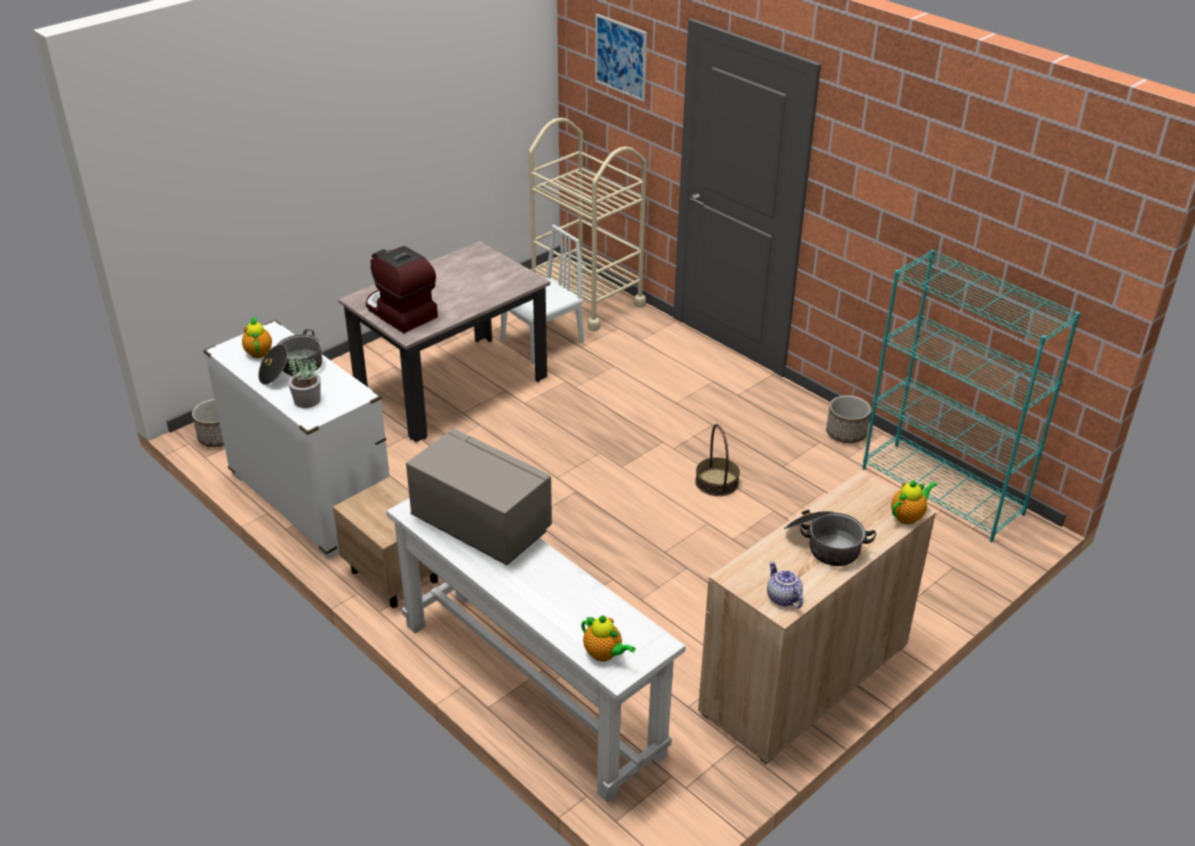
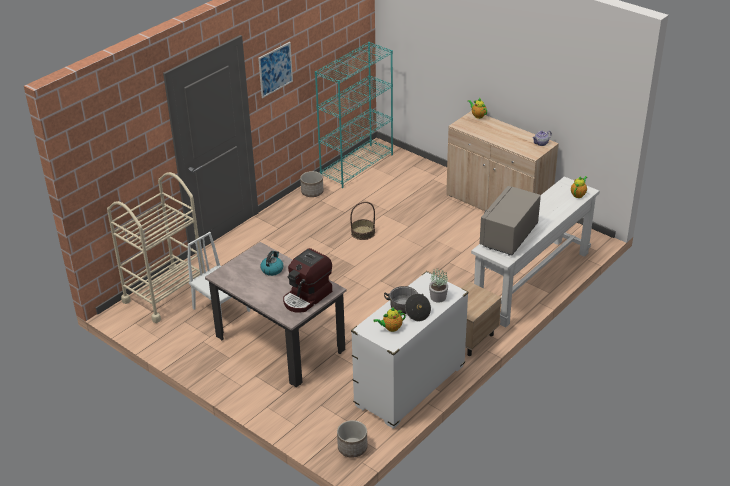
camera: 95 degrees left, 0 degrees up
(476, 288) = (272, 269): none -> kettle
(620, 57) = (122, 136): picture -> picture (275, 69)
(824, 545) = (504, 134): cooking pot -> none

